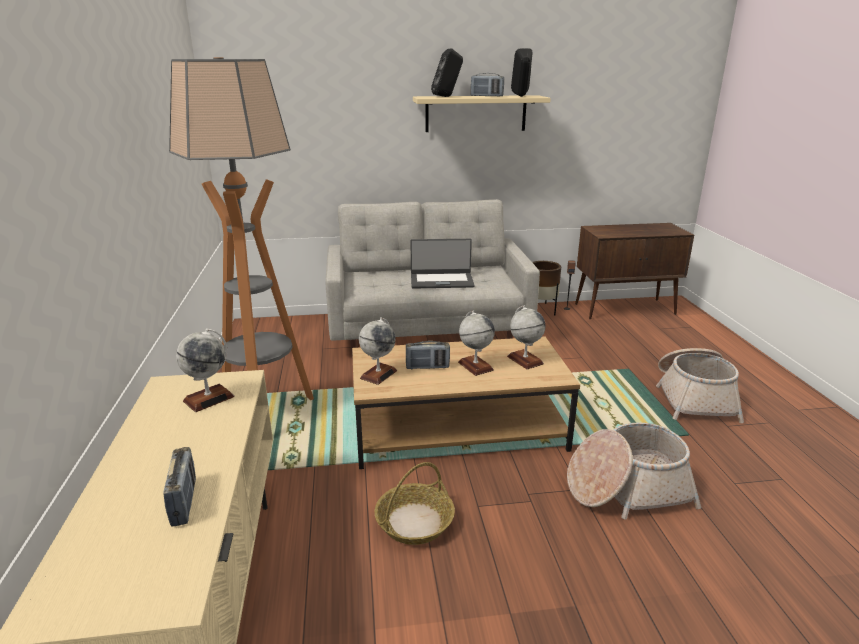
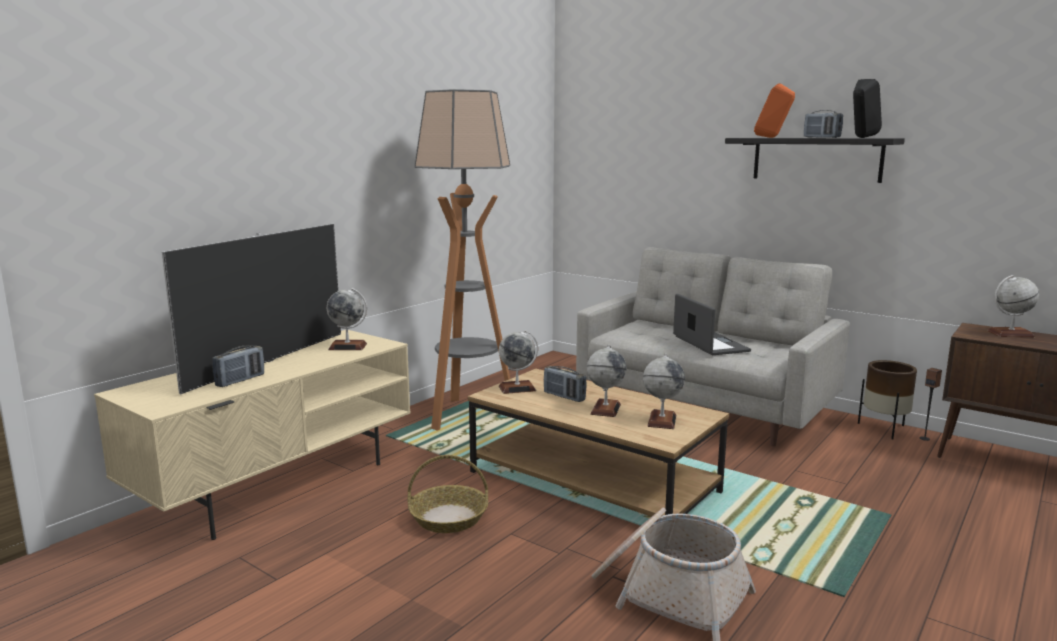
camera: 45 degrees right, 10 degrees down
(156, 458) = (269, 361): none -> television
(441, 281) = (709, 344): laptop -> laptop turned 150 degrees counterclockwise
(447, 96) = (772, 137): black speaker -> orange speaker
(476, 113) = (816, 159): beige shelf -> black shelf
(615, 229) = (1010, 334): none -> globe
(694, 398) = (934, 574): basket -> none

